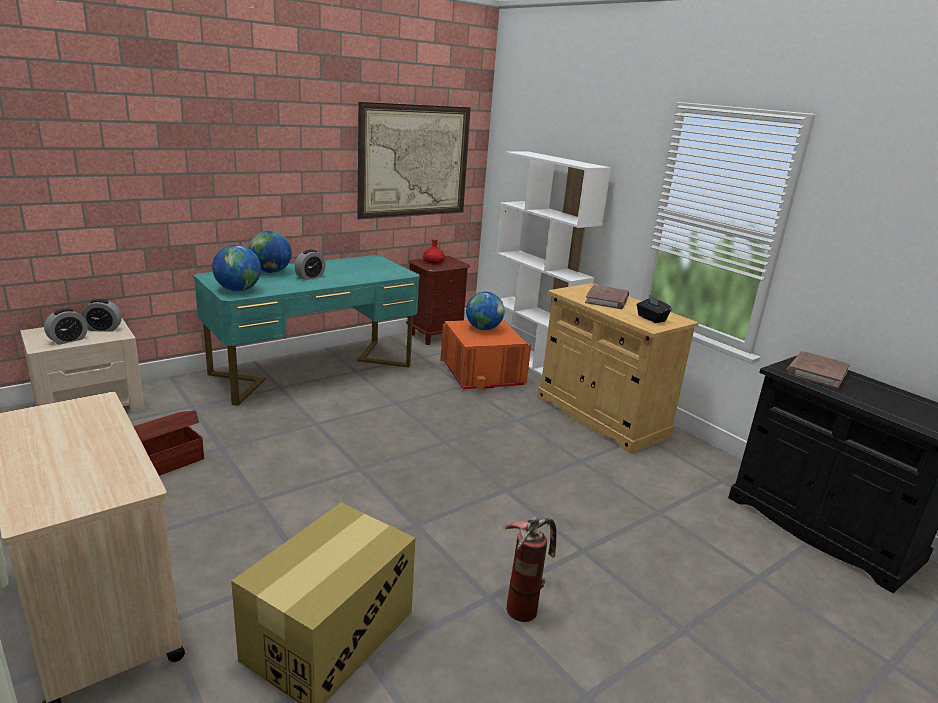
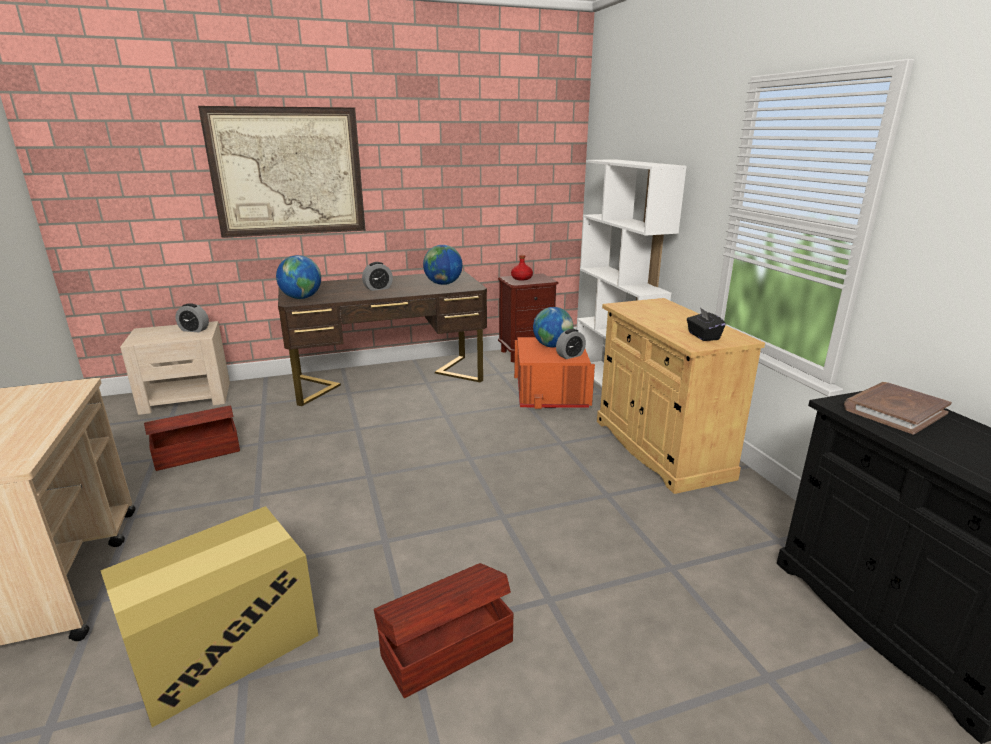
camera: 20 degrees right, 0 degrees up
(68, 340) = (159, 337): alarm clock -> alarm clock (570, 355)
(270, 272) = (347, 284): globe -> globe (443, 284)
(313, 370) = (389, 379): turquoise desk -> brown desk
(414, 161) = (501, 177): picture -> picture (288, 172)
(525, 601) = (445, 647): fire extinguisher -> brown storage box
(607, 300) = (664, 315): brown book -> none

